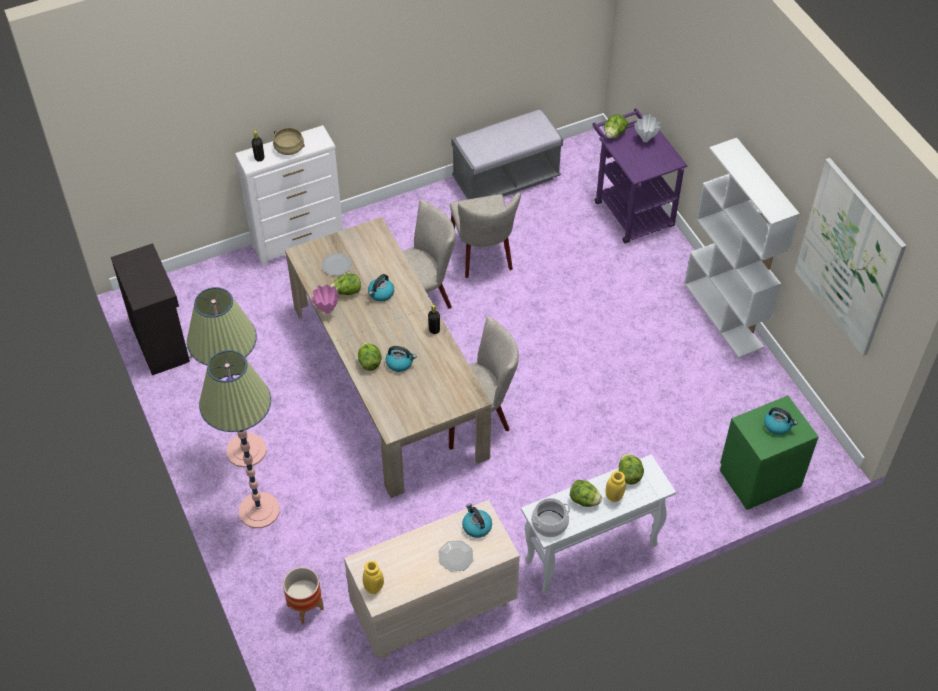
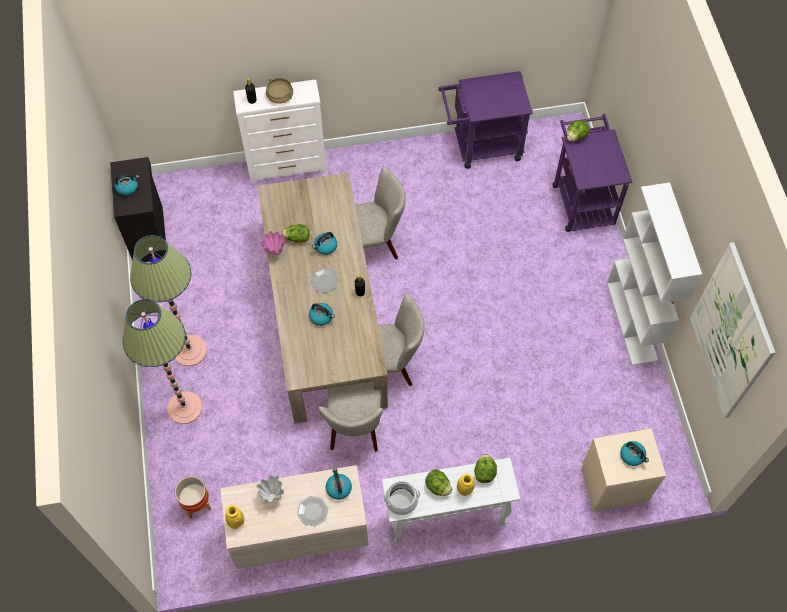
camera: 15 degrees right, 10 degrees up
(139, 278) = (127, 187): none -> kettle
(336, 265) = (296, 210): plate -> plate (324, 281)
(369, 362) = (296, 310): lettuce -> none
(483, 256) = (439, 215): beige chair -> beige chair (355, 428)
(506, 179) = (481, 146): grey bench -> purple cart
(645, 140) = (602, 148): white vase -> white vase (272, 496)
(759, 477) = (614, 483): green nightstand -> beige nightstand

